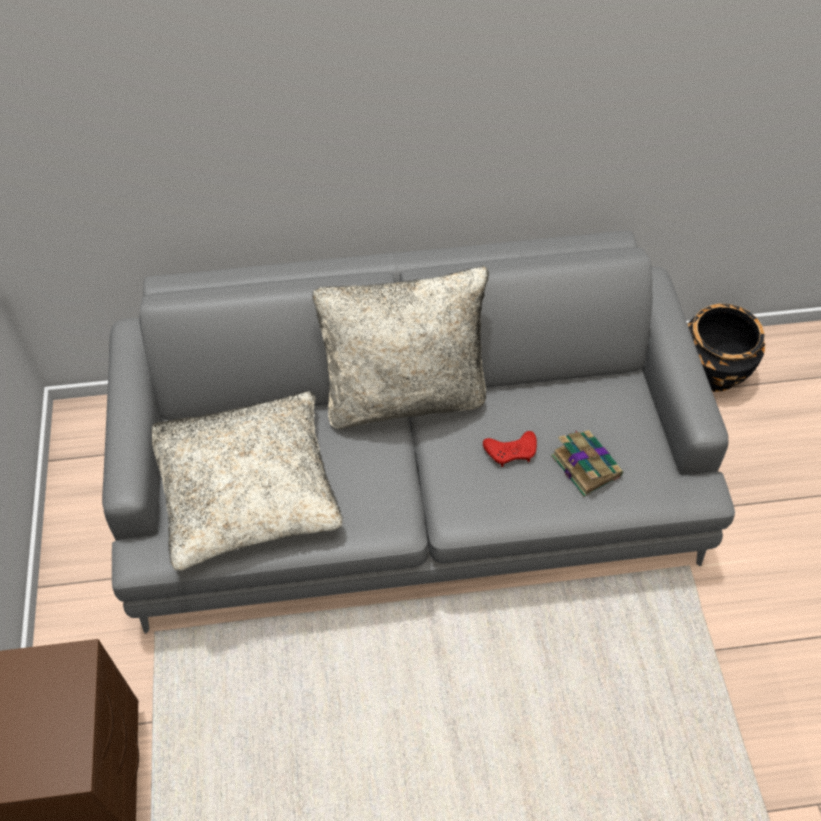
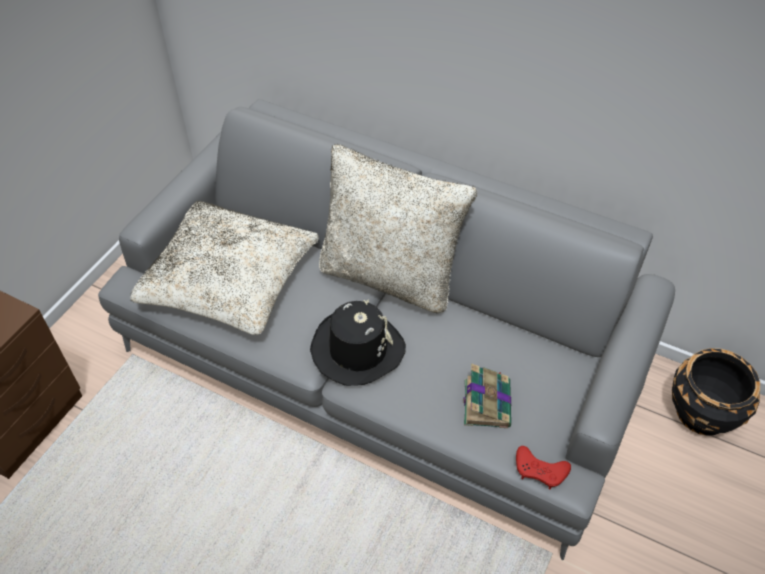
camera: 35 degrees right, 5 degrees down
(434, 484) = (357, 349): none -> black hat
(511, 451) = (436, 359): red game controller -> red game controller (540, 470)

